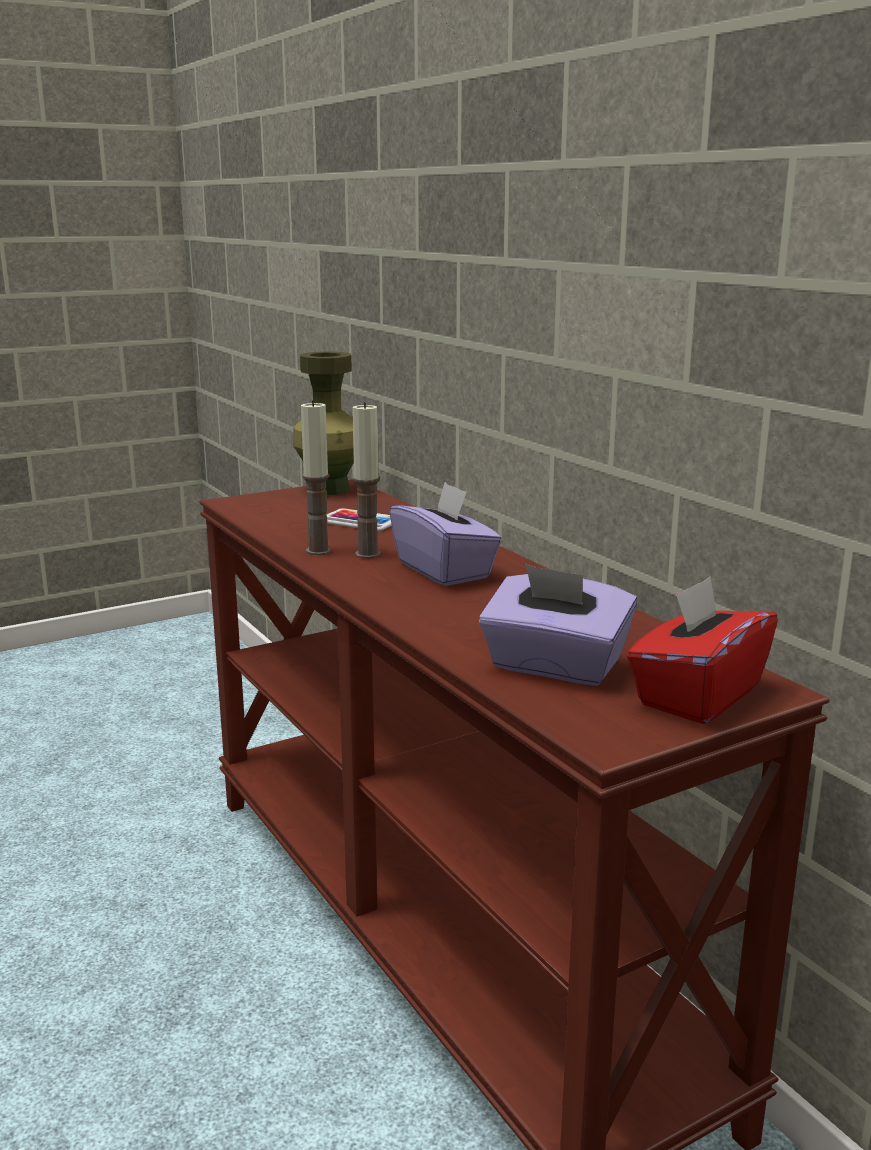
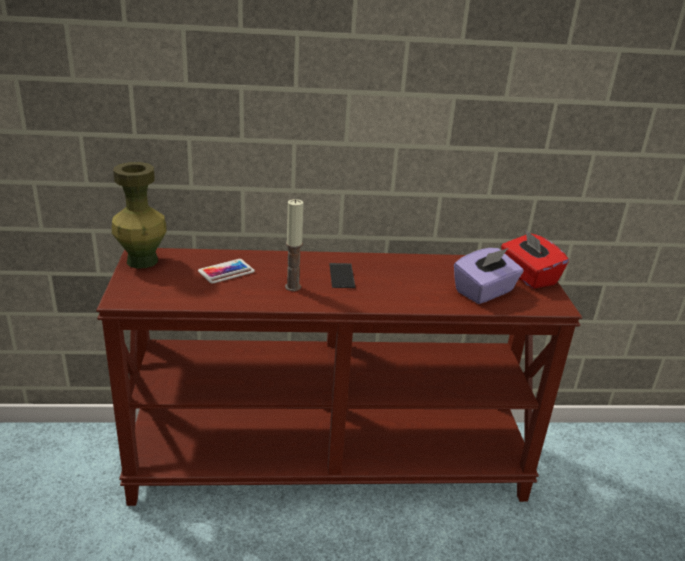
camera: 65 degrees left, 10 degrees up
(318, 551) = (270, 299): candle -> none
(445, 570) = (341, 276): purple tissue box -> phone

